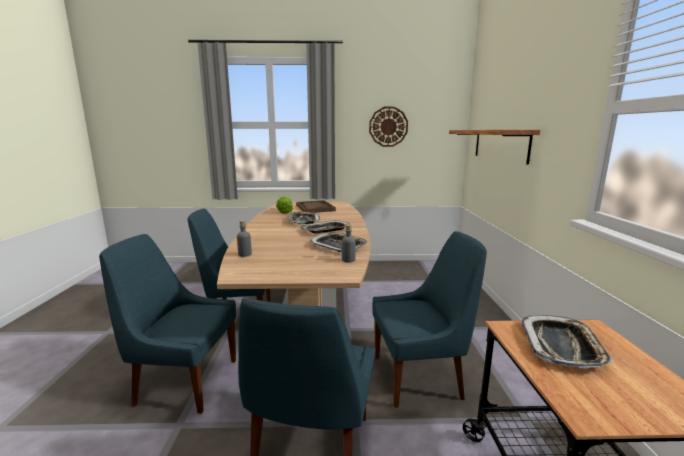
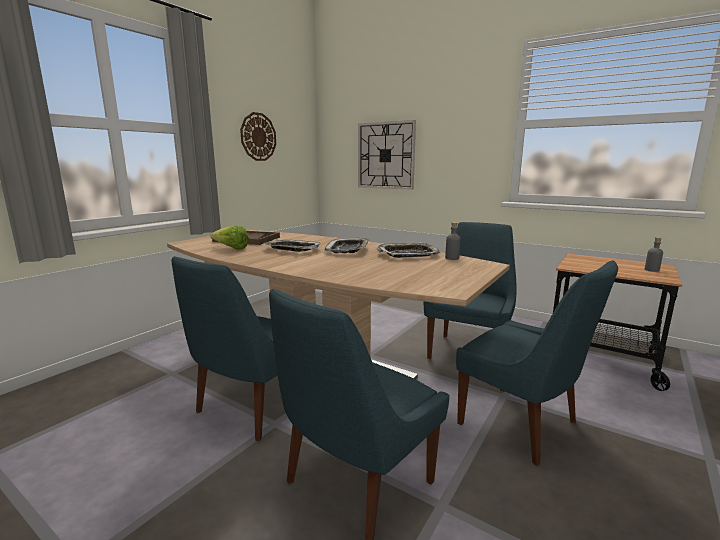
camera: 55 degrees left, 0 degrees up
(245, 254) = (381, 280): grey bottle -> grey bottle (651, 270)
(500, 144) = (385, 155): shelf -> wall clock
(561, 346) = (596, 265): tray -> none

